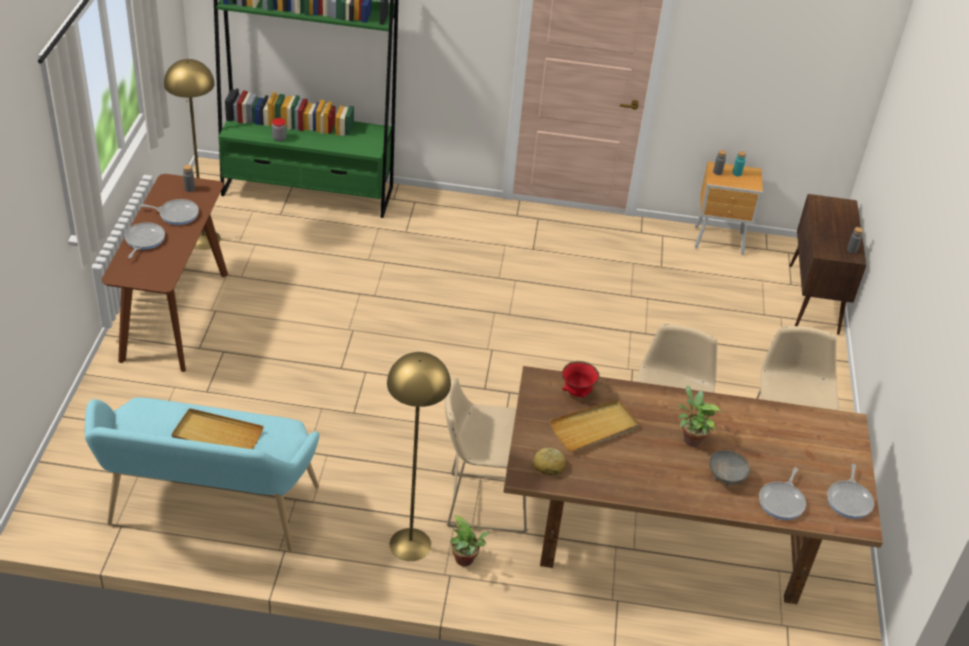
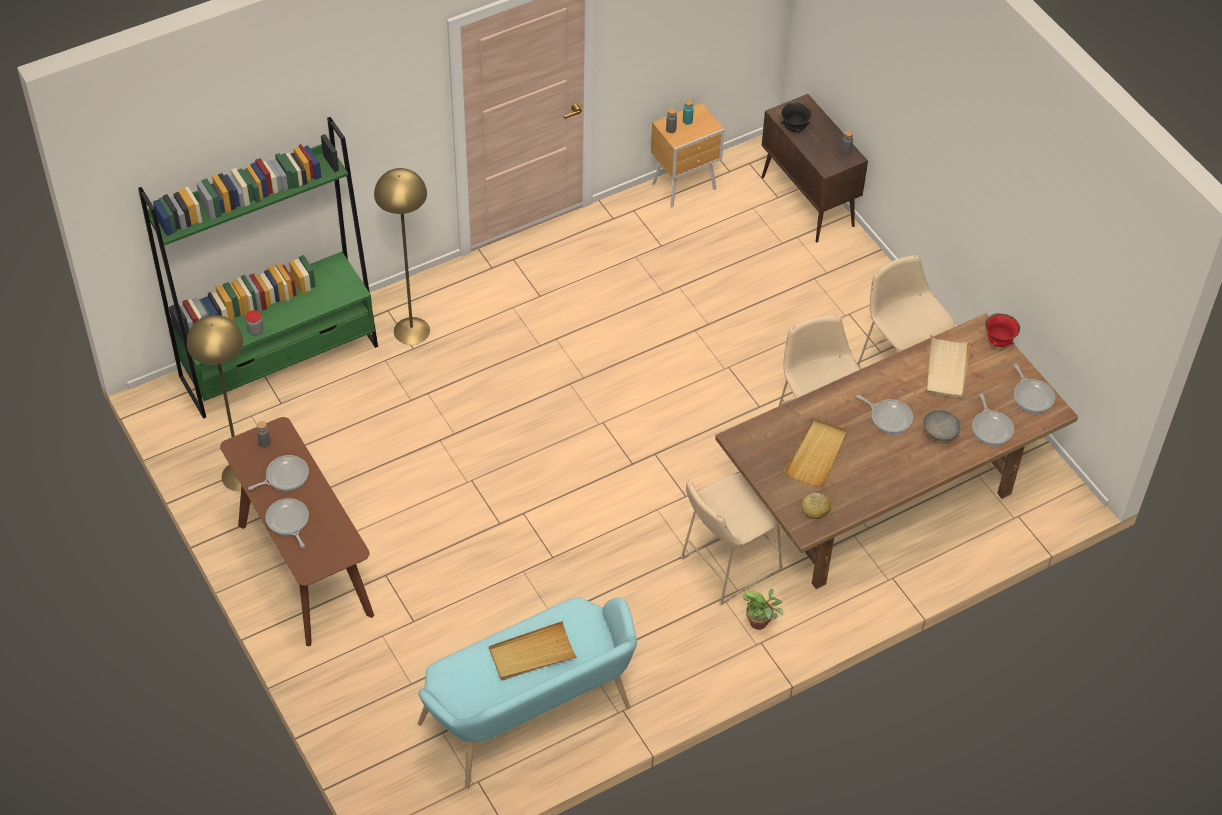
camera: 35 degrees left, 10 degrees up
(410, 544) = (708, 638): yellow floor lamp -> yellow floor lamp (411, 330)
(577, 392) = (777, 431): red bowl -> red bowl (998, 341)
(690, 438) = (889, 417): potted plant -> frying pan
(784, 434) = (946, 369): none -> beige tray
(821, 215) = (794, 128): none -> black bowl

